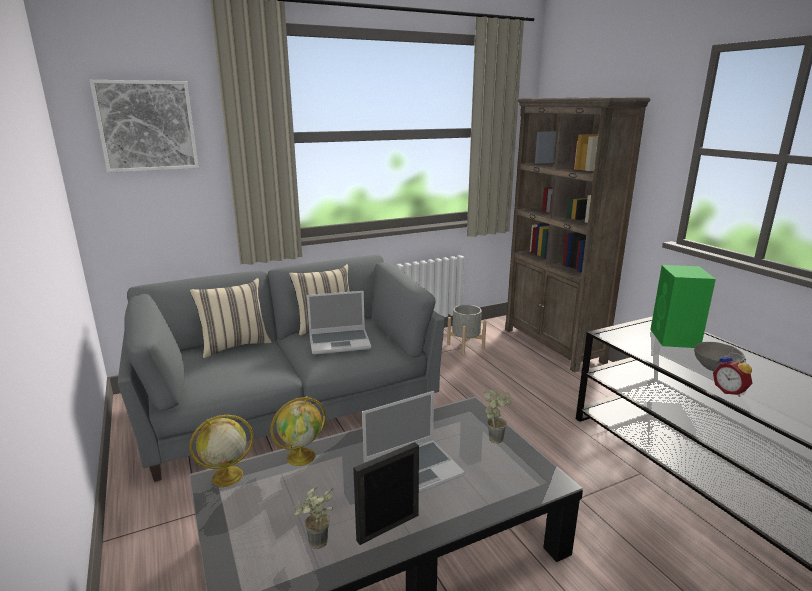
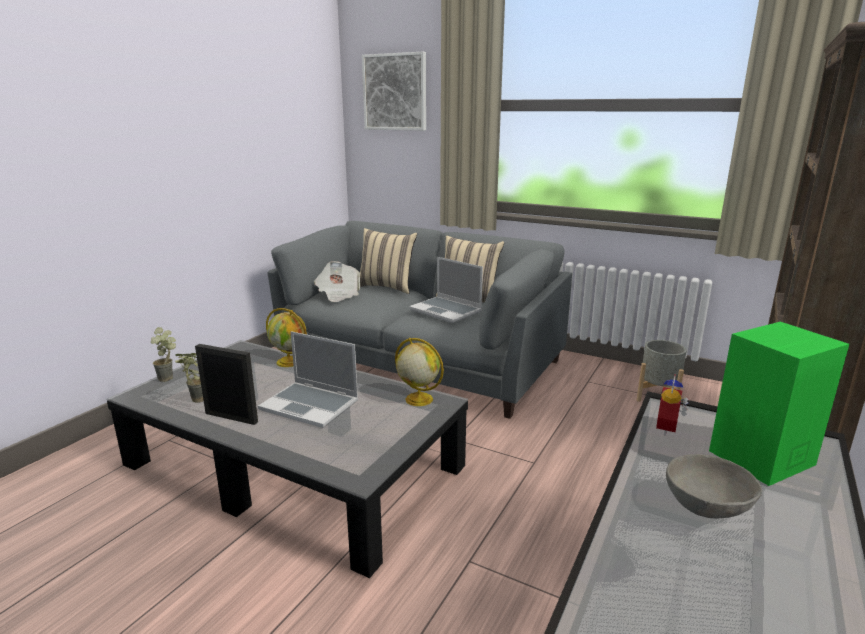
camera: 55 degrees right, 0 degrees up
(208, 372) = (338, 294): none -> newspaper
(226, 477) = (245, 350): globe -> globe (418, 399)
(496, 437) = (404, 428): potted plant -> potted plant (170, 378)
(730, 391) = (639, 528): alarm clock -> alarm clock (669, 429)

